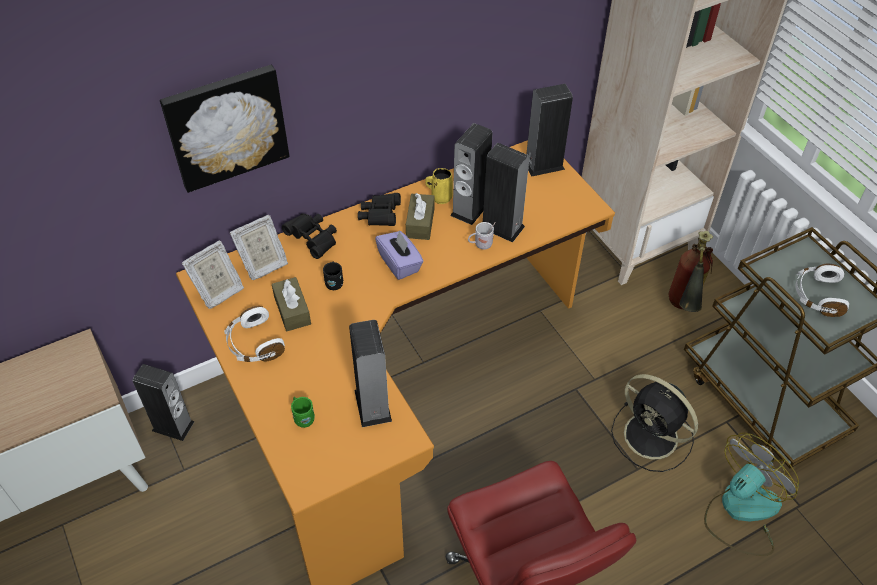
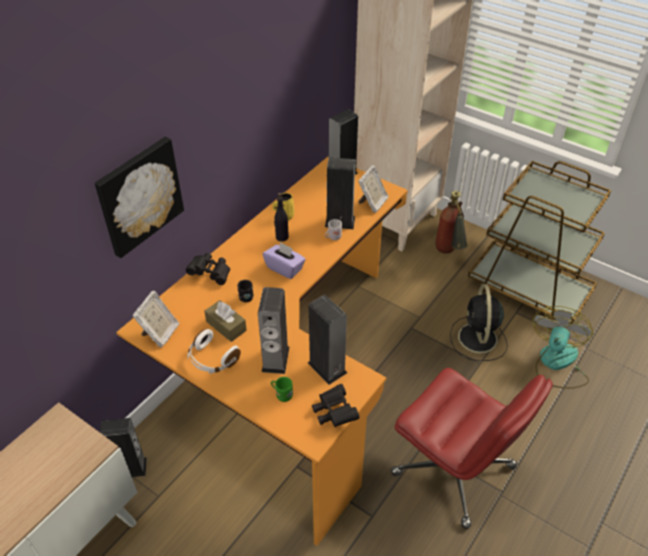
camera: 25 degrees left, 5 degrees down
(263, 265) = (183, 303): picture frame -> picture frame (372, 203)
(380, 216) = (250, 242): black binoculars -> black binoculars (334, 412)
(420, 223) = (281, 237): brown tissue box -> black bottle
(470, 208) = (310, 217): speaker -> speaker (275, 359)
(653, 437) = (477, 339): black fan -> black fan turned 75 degrees clockwise
(817, 296) = (558, 200): white headphones -> none

